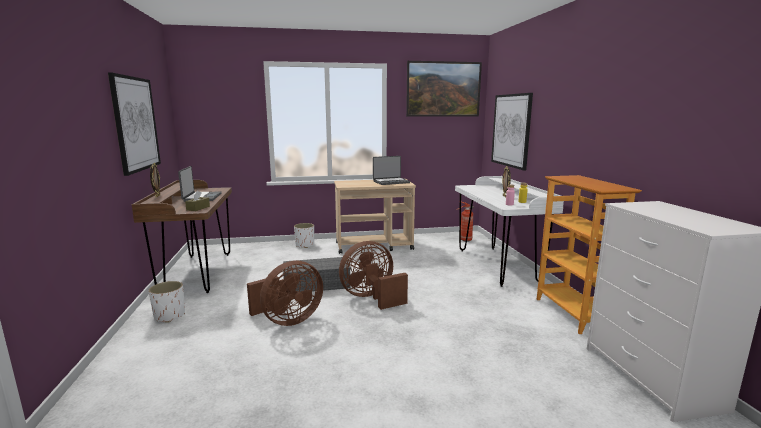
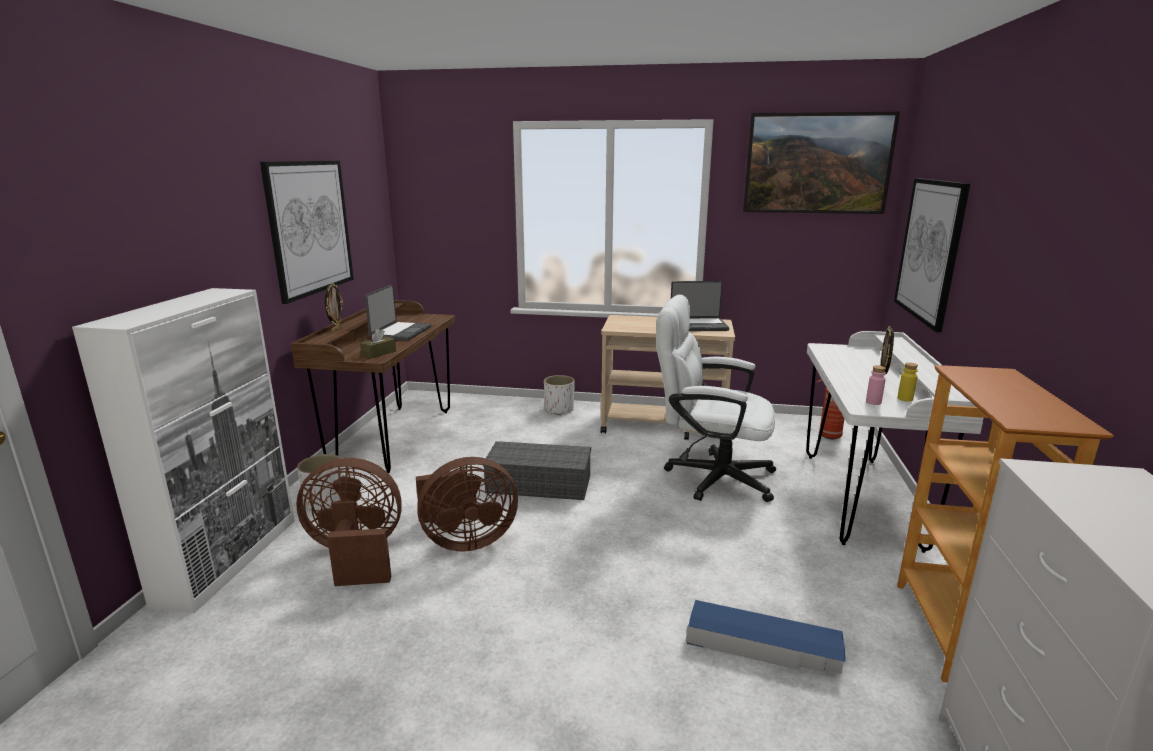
camera: 20 degrees right, 5 degrees up
(113, 361) = (229, 559): none -> white cabinet
(372, 298) = (606, 525): brown fan -> brown fan (356, 556)
(415, 266) = (710, 476): none -> white office chair
(490, 337) = (763, 645): none -> blue storage box

